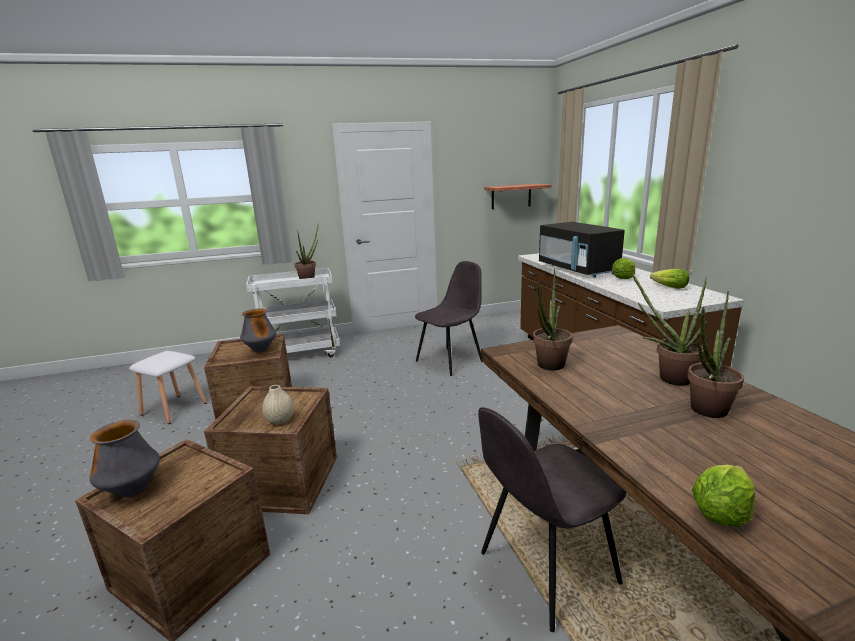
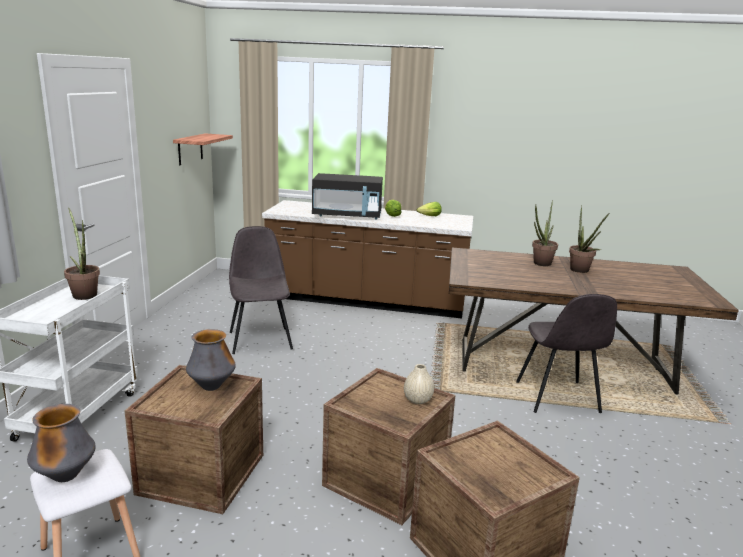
camera: 65 degrees left, 0 degrees up
(133, 491) = (494, 485): vase -> vase (66, 476)
(548, 367) = (501, 278): potted plant -> none
(720, 513) = (661, 296): lettuce -> none

